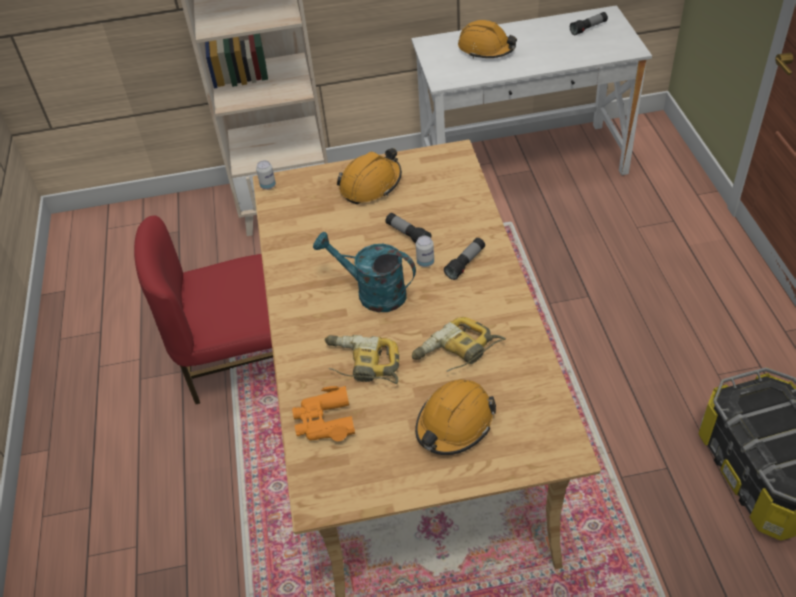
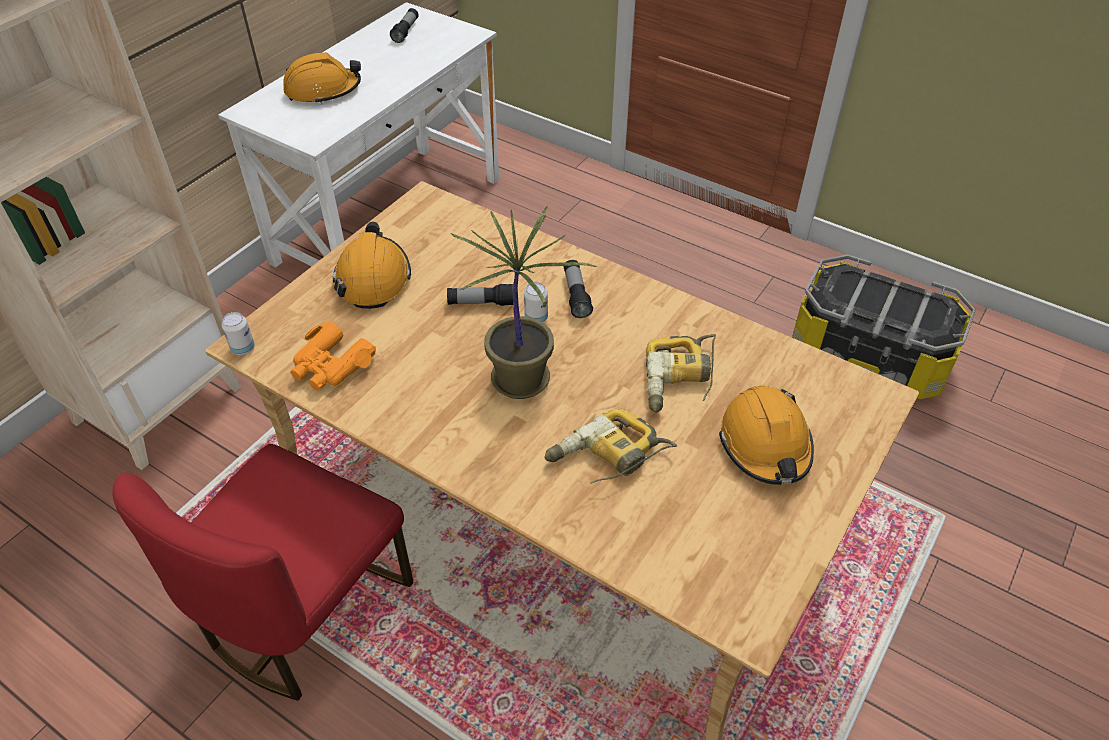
camera: 50 degrees left, 0 degrees up
(324, 421) = (648, 541): orange binoculars -> orange binoculars (331, 366)
(373, 293) = (522, 381): turquoise watering can -> potted plant

